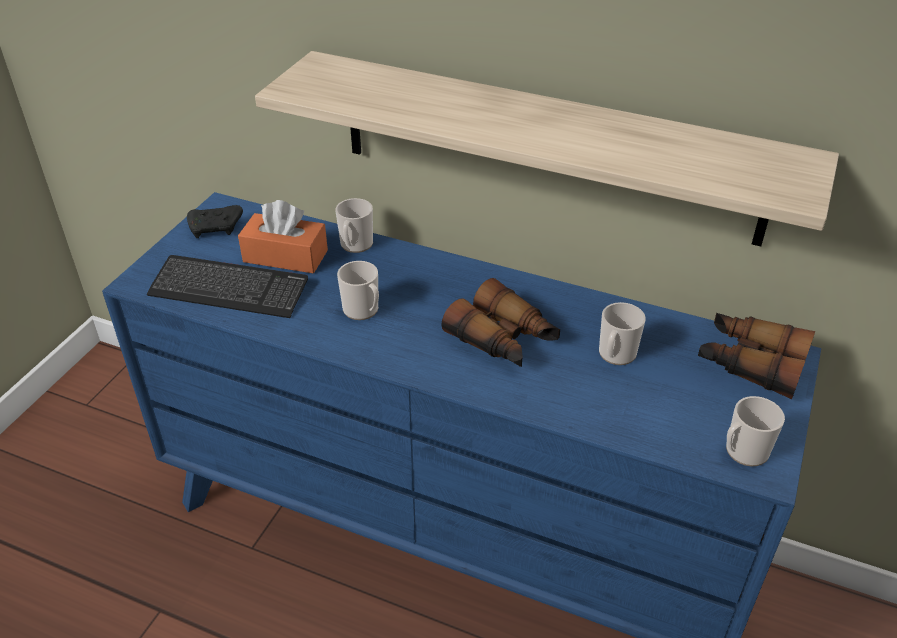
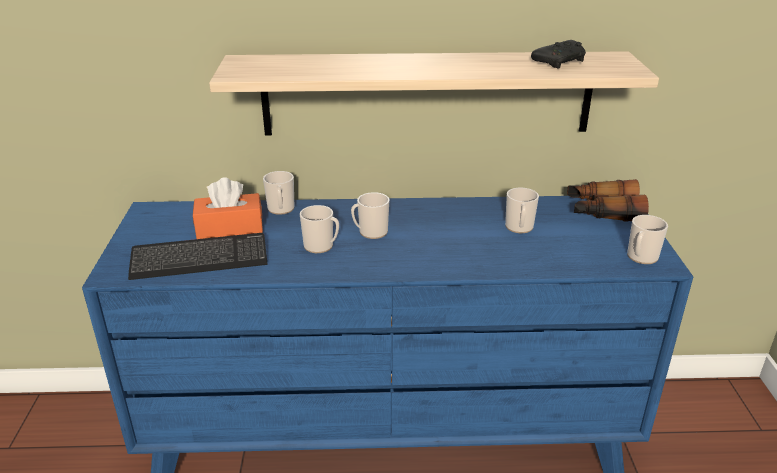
camera: 25 degrees left, 10 degrees down
(216, 228) = (155, 223): black game controller -> black game controller (560, 62)
(430, 307) = (370, 232): none -> mug
(503, 340) = (438, 238): binoculars -> none

